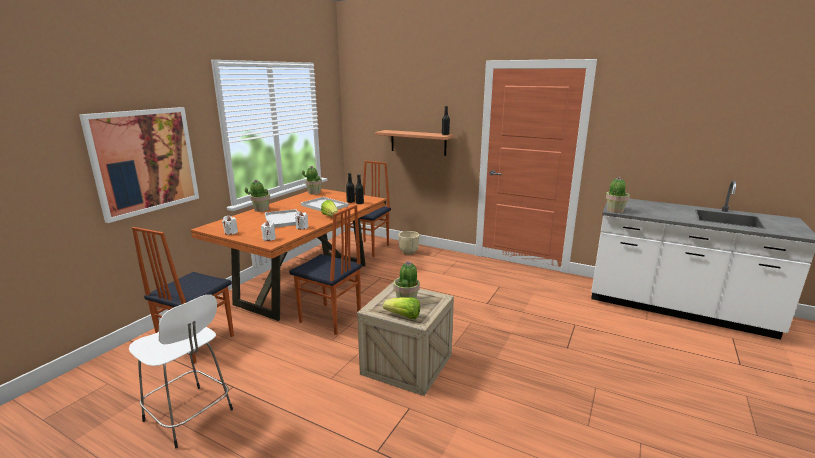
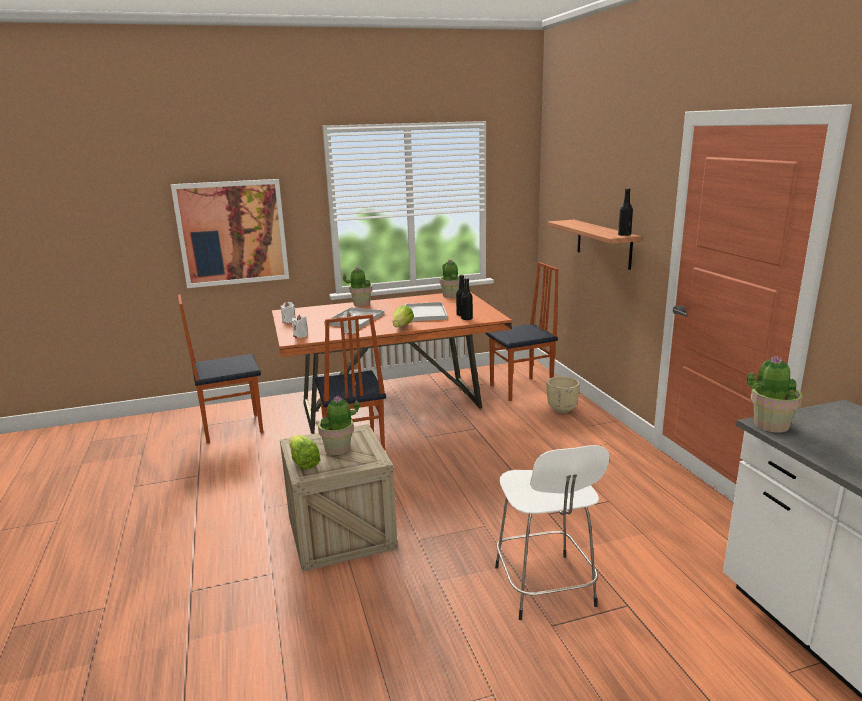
camera: 45 degrees right, 0 degrees up
(190, 416) = (145, 483): white stool -> white stool (545, 589)

